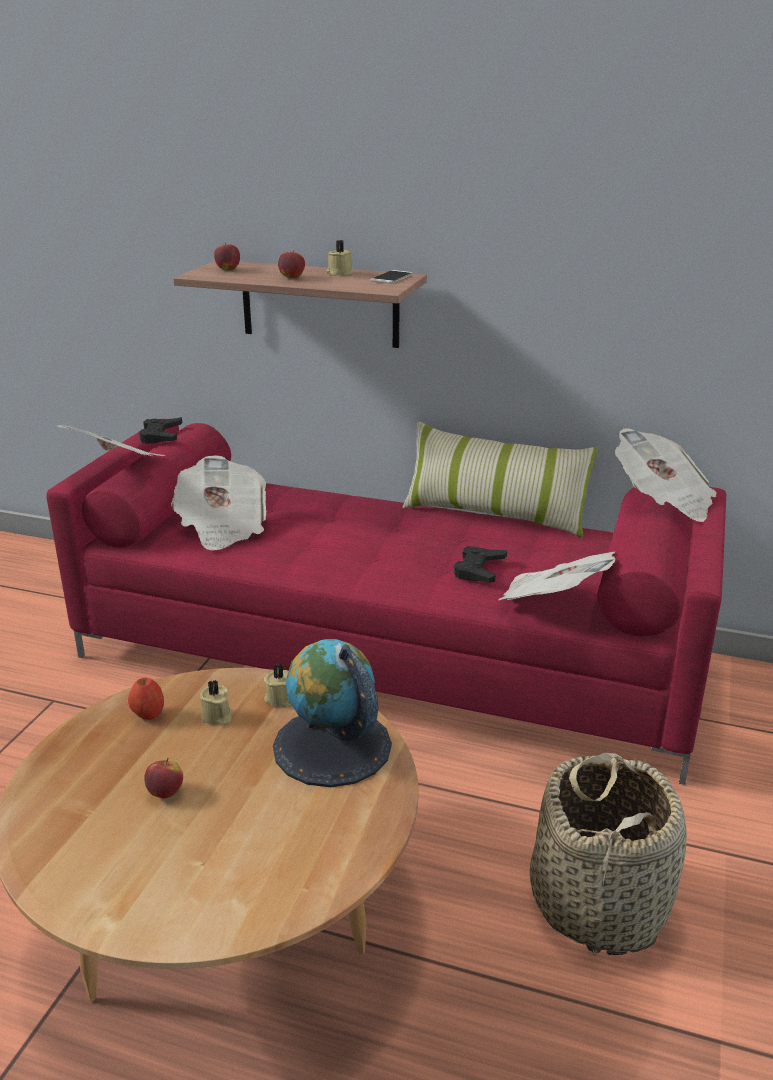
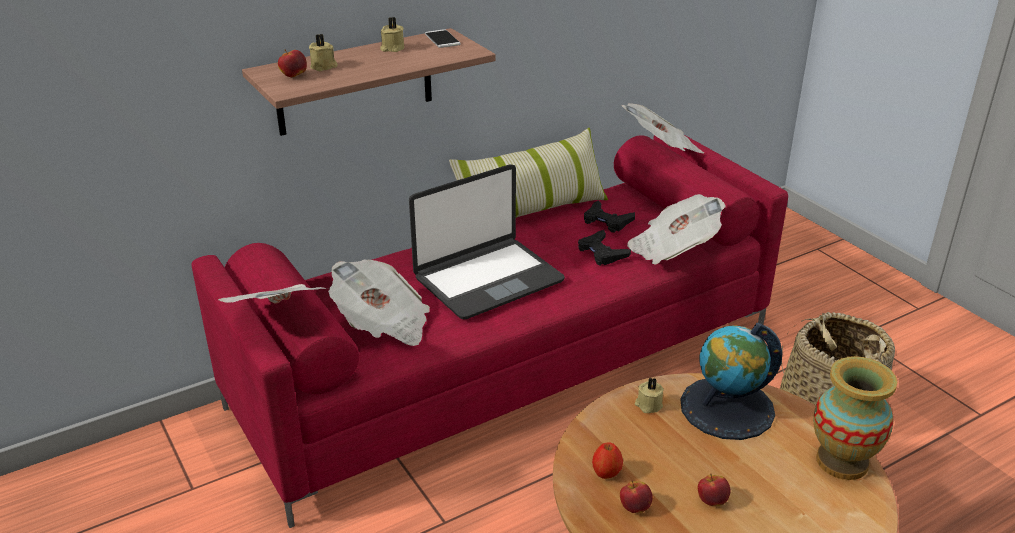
camera: 50 degrees left, 5 degrees up
(161, 435) = (247, 271): black game controller -> black game controller (607, 221)
(216, 717) = (643, 442): beige candle -> beige candle (324, 66)
(292, 277) = (373, 65): apple -> apple (635, 508)
(325, 862) = (841, 461): none -> vase
(348, 538) = (487, 279): none -> laptop

